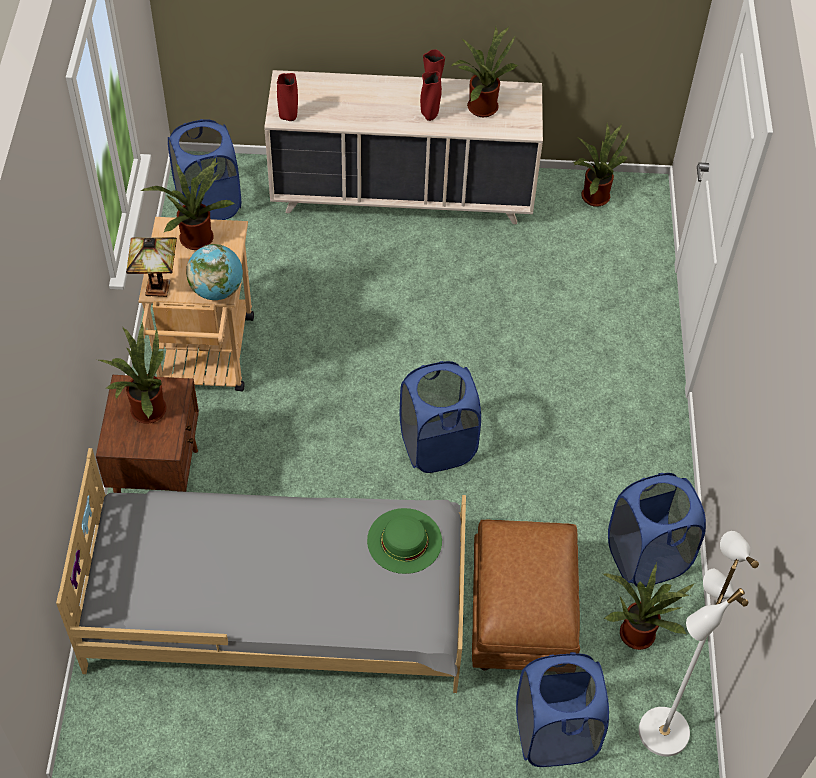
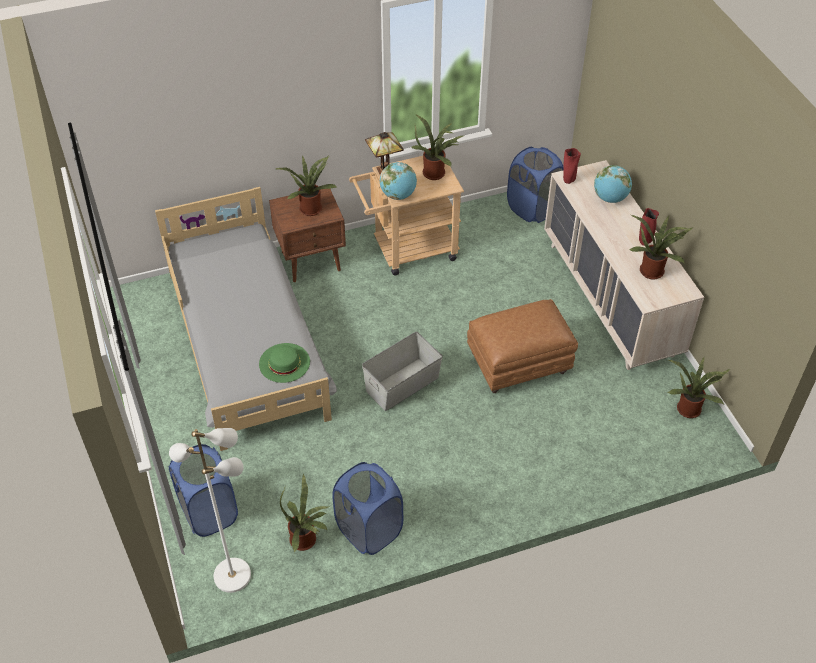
camera: 70 degrees right, 5 degrees down
(343, 93) = (610, 198): none -> globe
(429, 115) = (622, 246): red vase -> none
(437, 446) = (403, 384): blue laundry basket -> grey storage box
(520, 617) = (289, 469): brown ottoman -> brown ottoman (519, 363)

